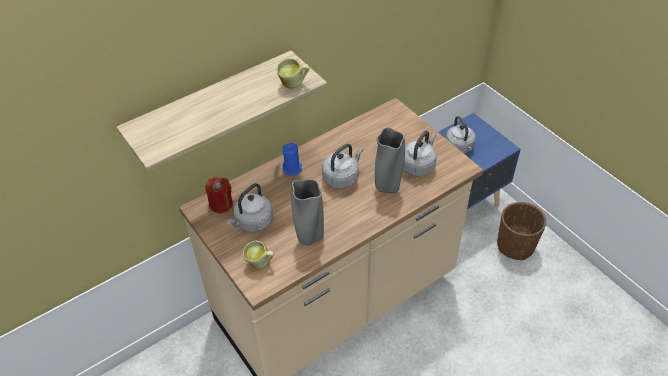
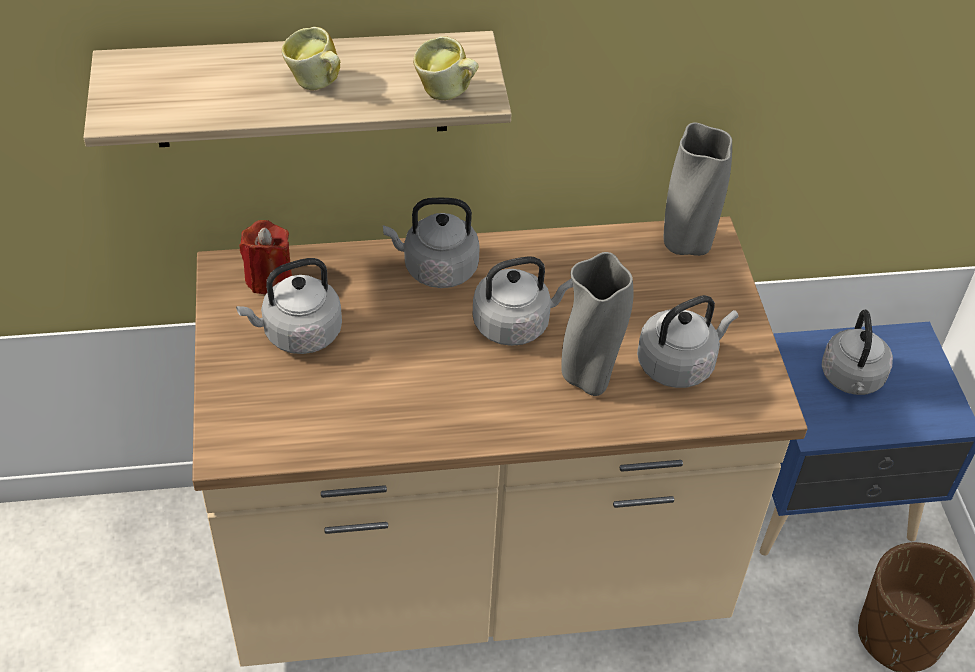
camera: 25 degrees right, 0 degrees up
(260, 263) = (259, 412): mug -> mug (316, 85)
(292, 169) = (436, 269): blue candle -> grey kettle
(309, 237) = (377, 405): grey vase -> grey vase (685, 245)

